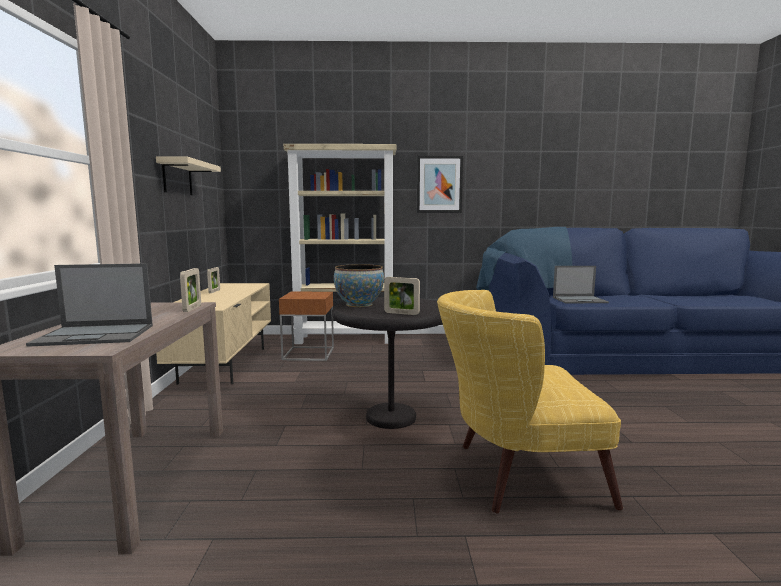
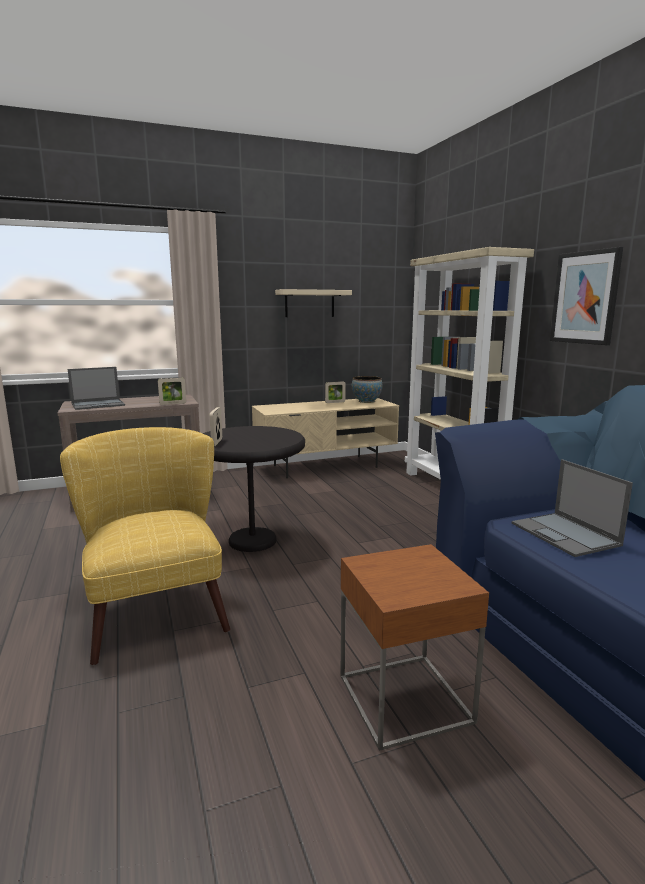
camera: 70 degrees right, 5 degrees up
(96, 335) = (99, 404): laptop -> laptop turned 90 degrees counterclockwise
(308, 353) = (385, 483): brown side table -> brown side table (404, 698)
(359, 304) = (249, 430): bowl -> bowl (366, 401)

